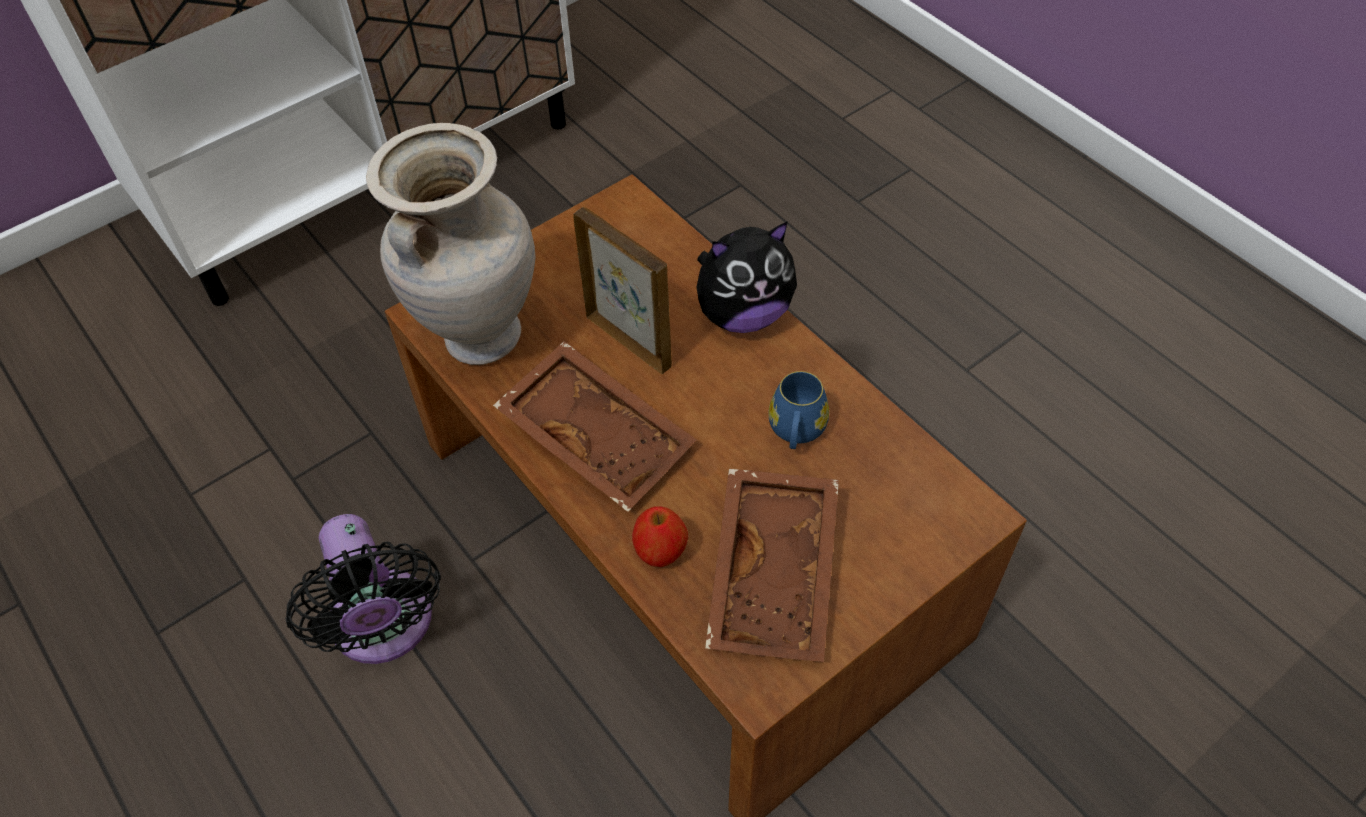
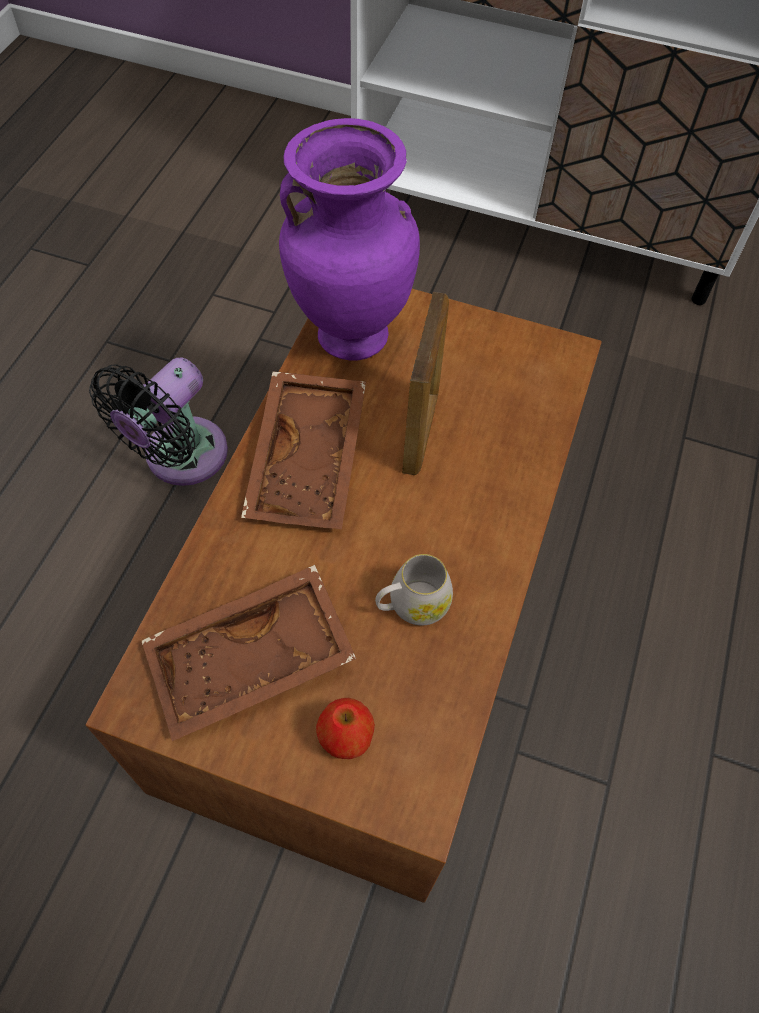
camera: 55 degrees right, 5 degrees up
(479, 337) = (351, 335): beige vase -> purple vase
(660, 552) = (225, 563): apple -> apple (345, 738)
(743, 314) = (512, 499): plush toy -> none
(796, 431) = (412, 605): blue mug -> white mug

